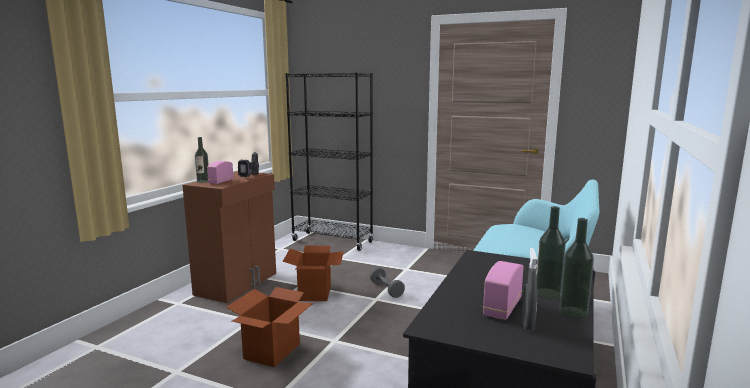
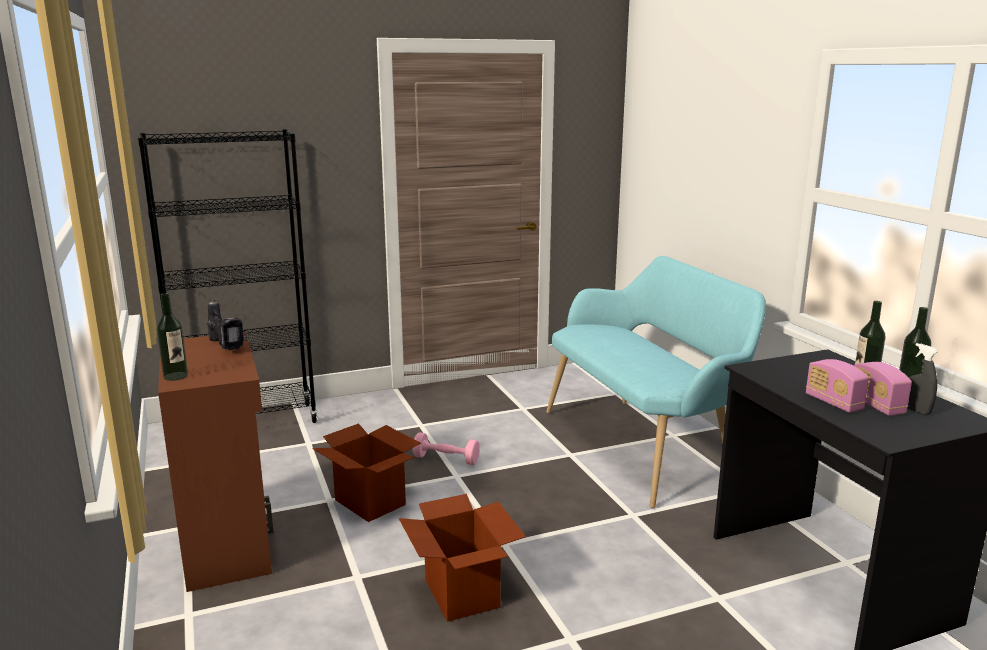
camera: 45 degrees left, 5 degrees up
(221, 182) = (211, 368): radio -> radio (833, 403)
(386, 289) = (446, 459): grey dumbbell -> pink dumbbell

